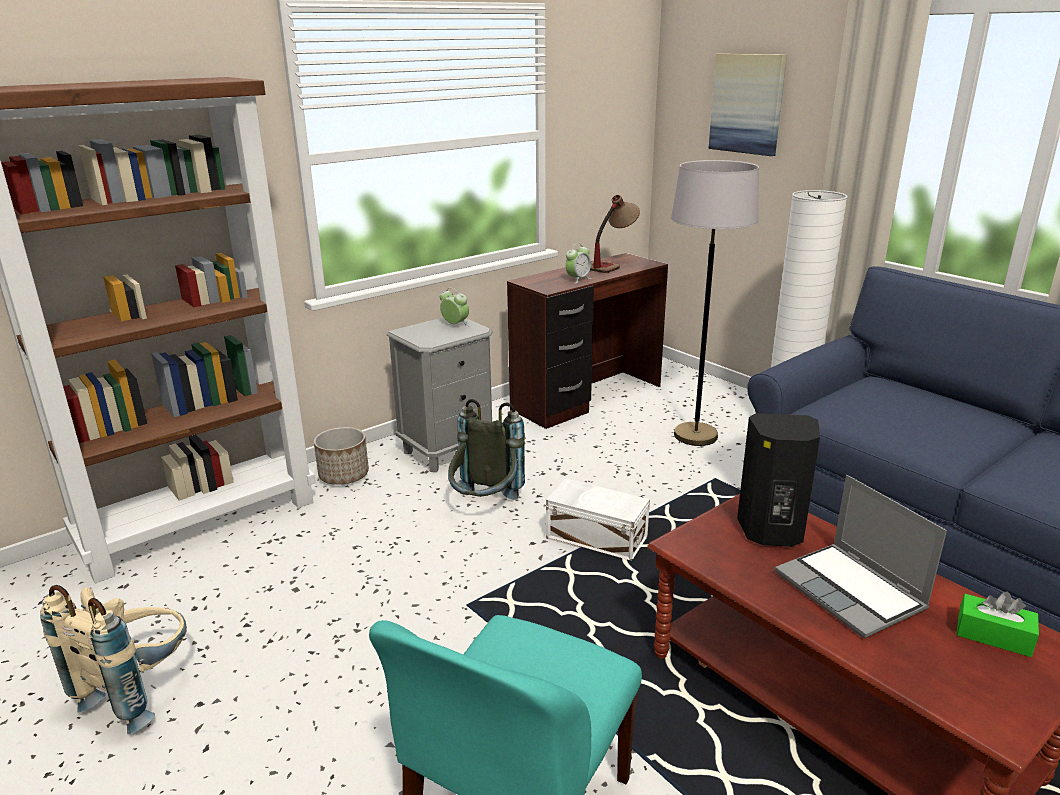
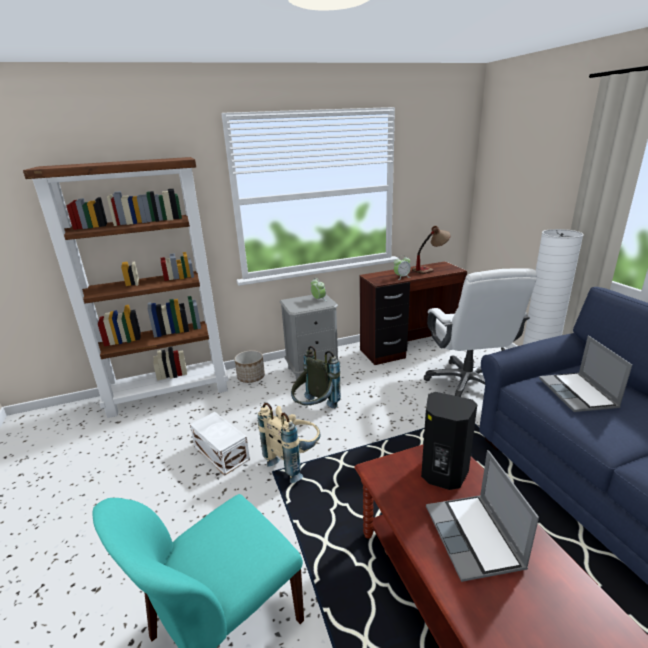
camera: 20 degrees right, 0 degrees up
(140, 690) = (92, 483): beige backpack -> beige backpack (295, 461)
(595, 537) = (369, 442): white storage box -> white storage box (221, 452)
(695, 436) = (466, 383): grey floor lamp -> white office chair
(747, 104) = (529, 168): picture -> none
(886, 410) = (578, 394): none -> laptop
(993, 635) = (573, 610): green tissue box -> none

